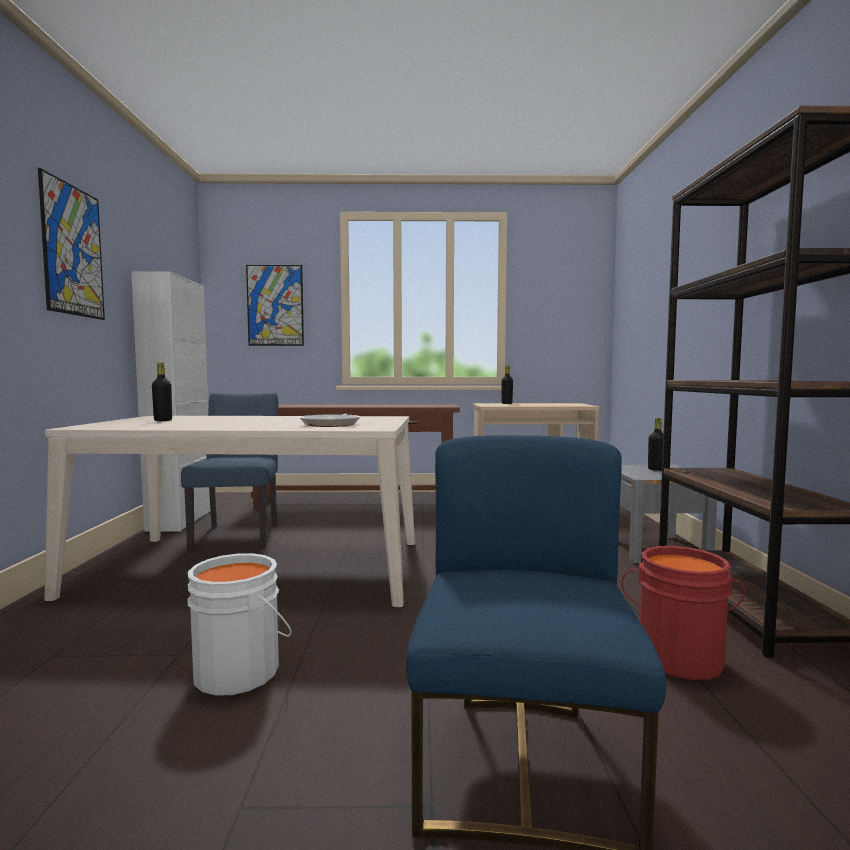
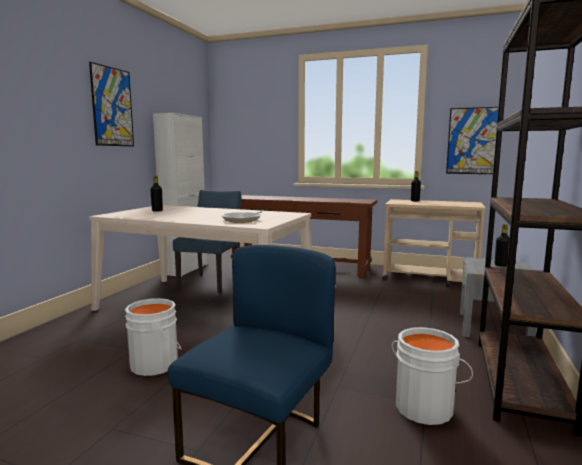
camera: 20 degrees right, 5 degrees up
(275, 305) = (255, 125): picture -> picture (472, 141)
(679, 657) = (425, 407): red bucket -> white bucket

